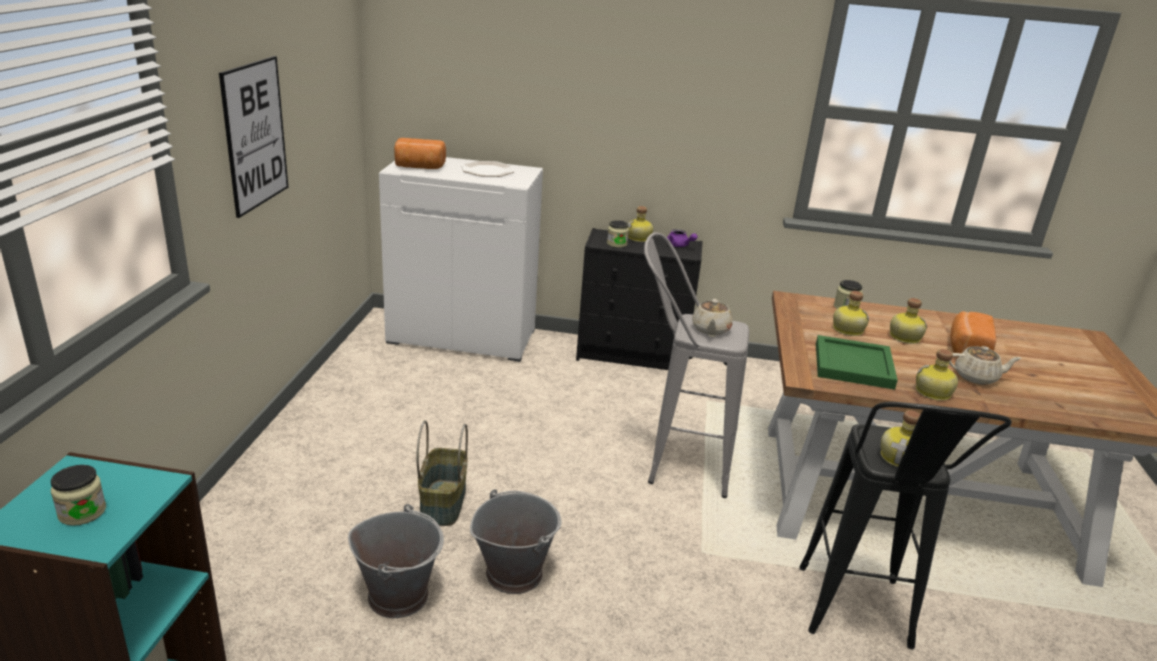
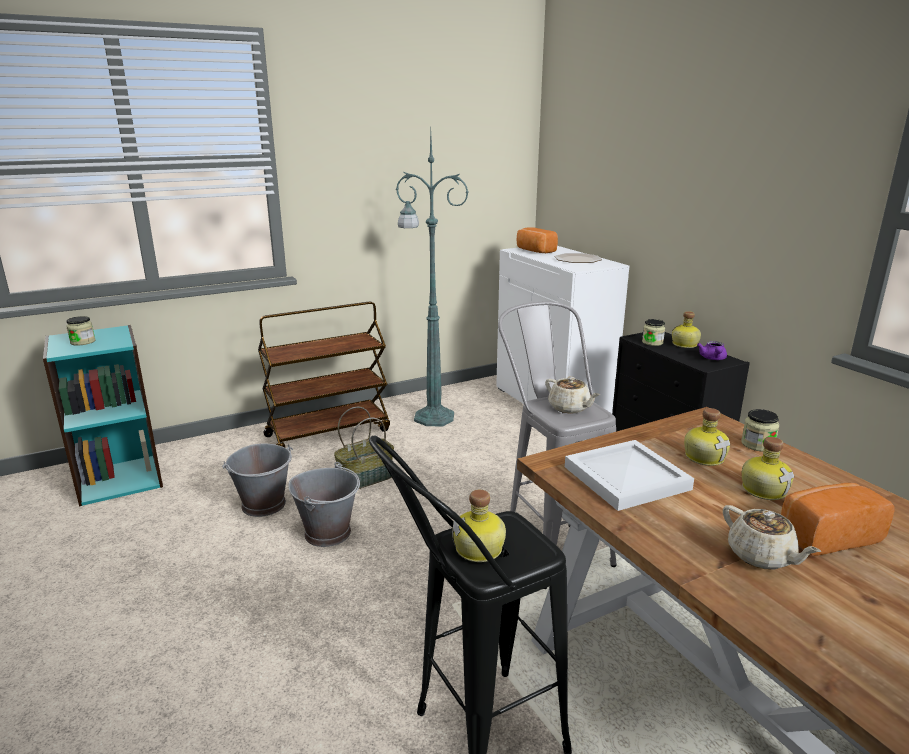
camera: 55 degrees right, 5 degrees down
(255, 135) = (376, 198): picture -> none
(302, 481) = (328, 432): none -> brown cart
(380, 405) = (432, 417): none -> green floor lamp
(710, 329) = (569, 408): beige teapot -> beige teapot turned 105 degrees counterclockwise
(852, 366) = (624, 477): green tray -> white tray
(933, 393) = (655, 535): bottle -> none

